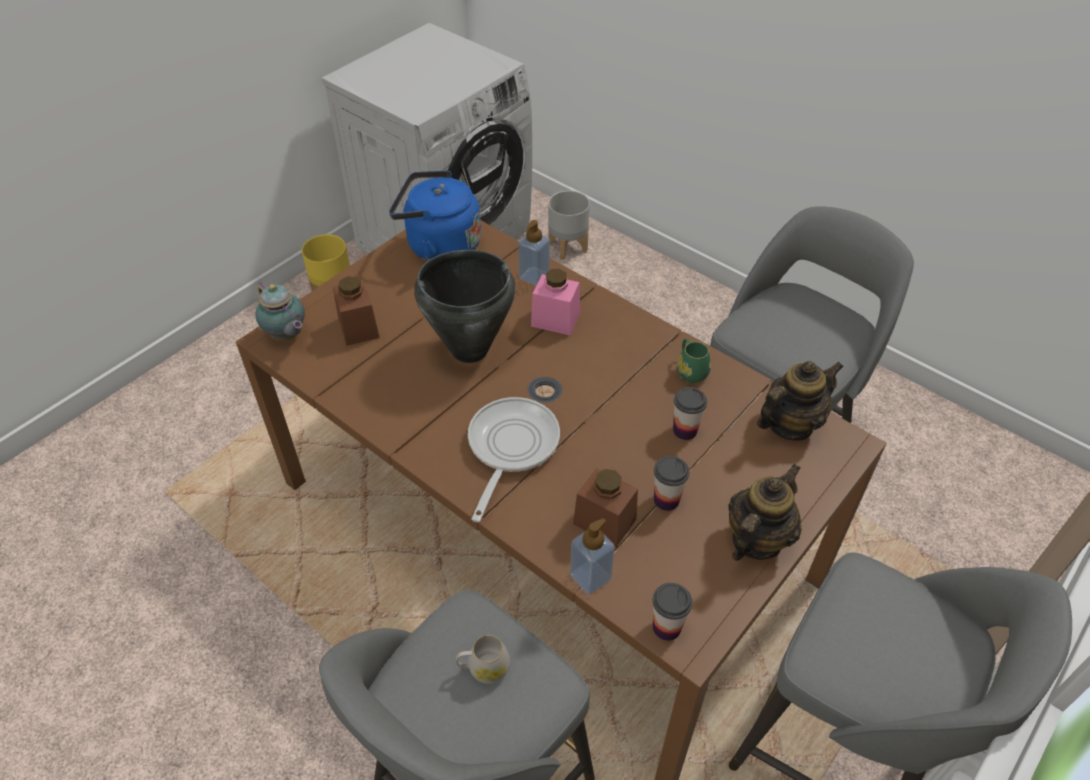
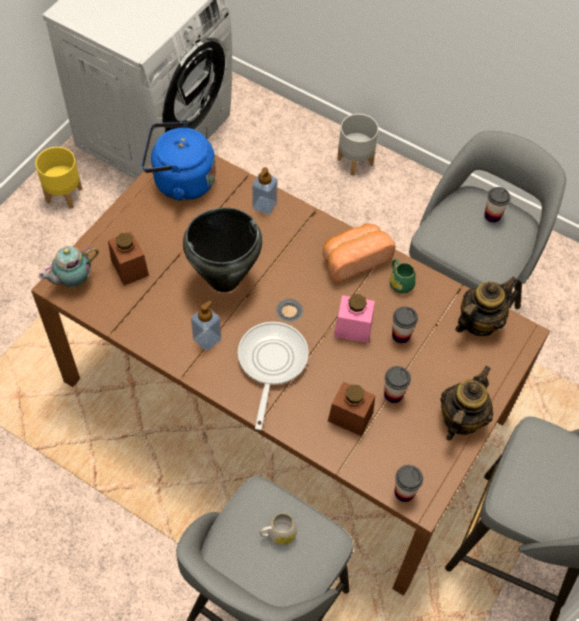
camera: 10 degrees left, 10 degrees up
(287, 336) = (73, 281): teapot -> teapot turned 105 degrees clockwise
(555, 320) = (288, 245): pink jar -> pink jar (353, 328)
(568, 247) = (267, 130): grey planter -> grey planter (355, 161)
(590, 577) = (346, 461): soap dispenser -> soap dispenser (207, 339)
(635, 341) = (354, 259): none -> bread
(816, 313) = (492, 216): none -> cup

